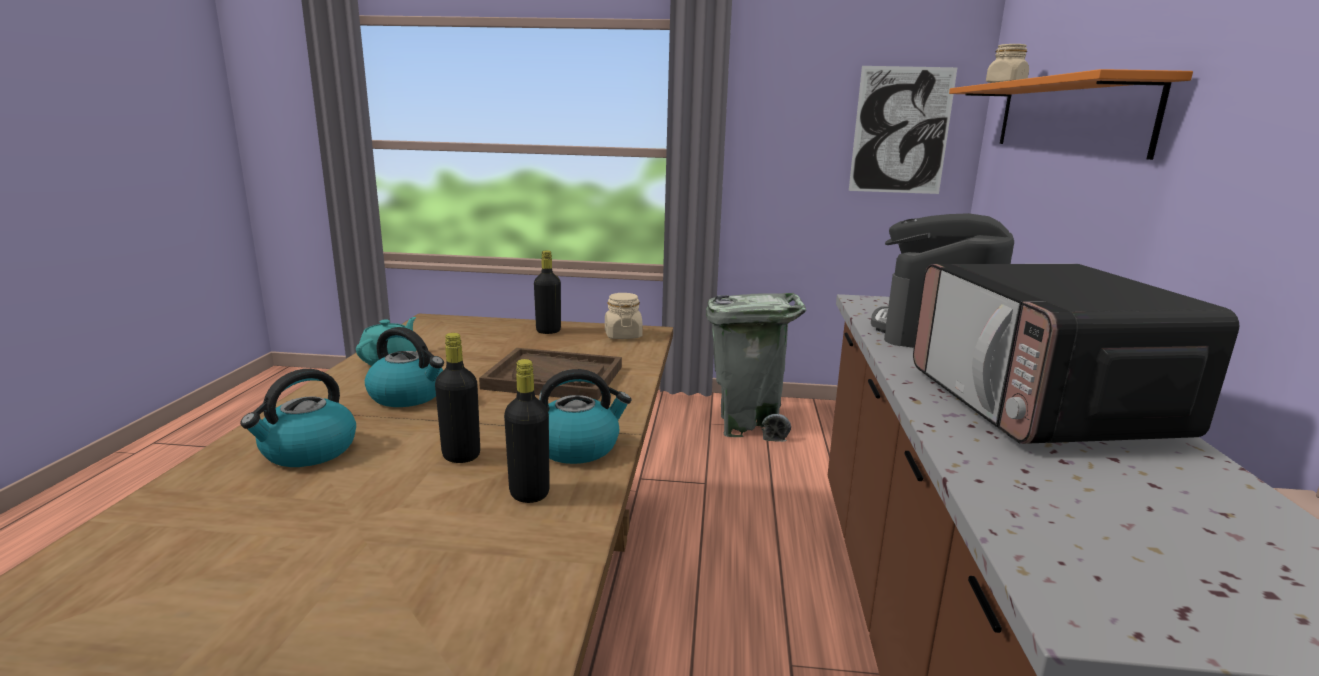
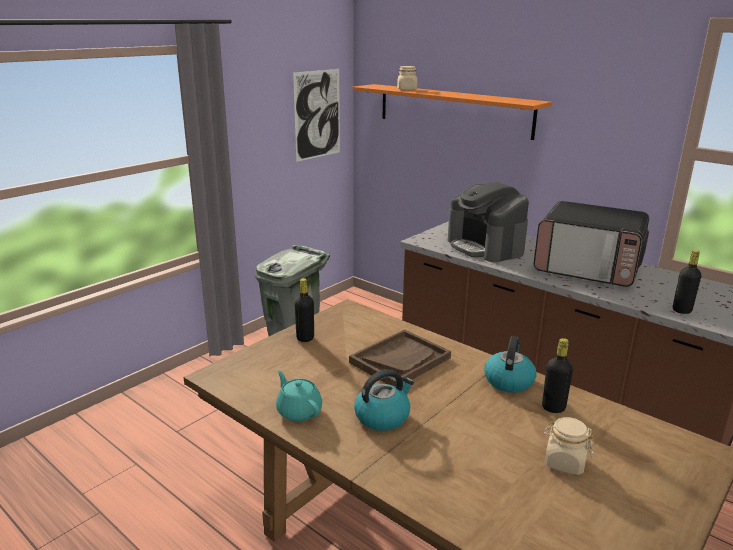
camera: 55 degrees left, 5 degrees up
(308, 451) = (449, 470): kettle -> none
(461, 456) = (494, 417): black bottle -> black bottle (682, 310)
(623, 335) = (346, 318): beige jar -> beige jar (564, 462)

